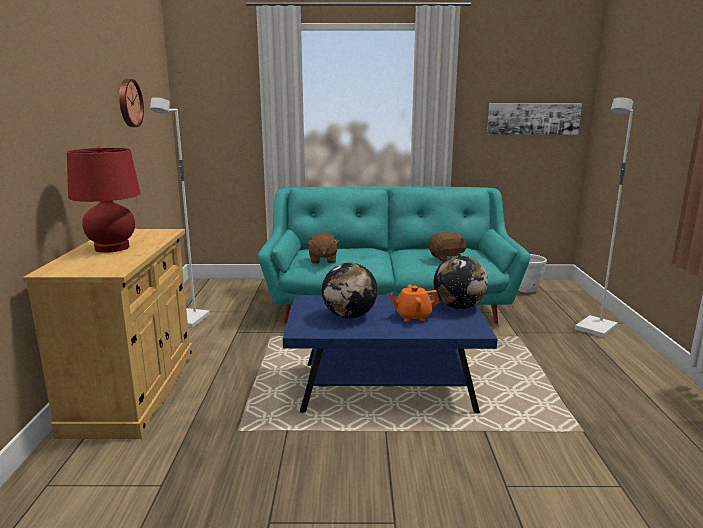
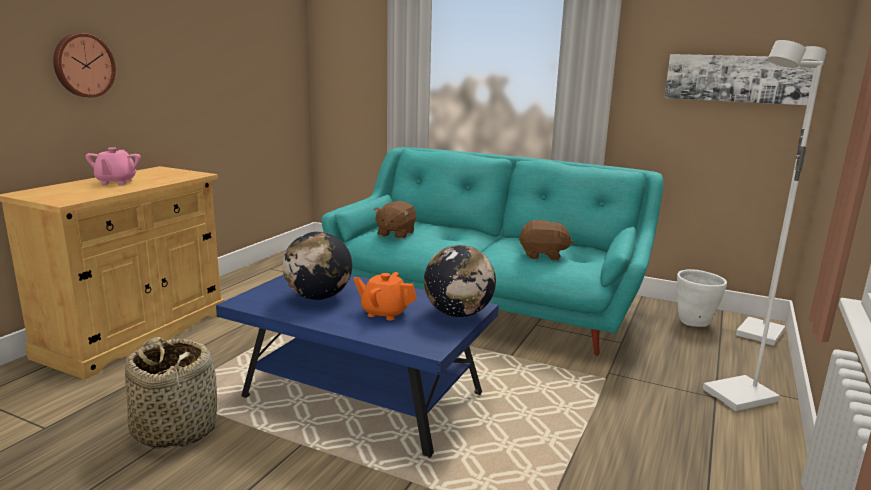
camera: 25 degrees right, 0 degrees up
(112, 248) = (116, 182): red table lamp -> pink teapot
(129, 103) = (221, 40): wall clock -> wall clock (83, 65)
(190, 320) = (265, 278): white floor lamp -> white floor lamp (761, 334)
(278, 450) = (176, 428): none -> basket

